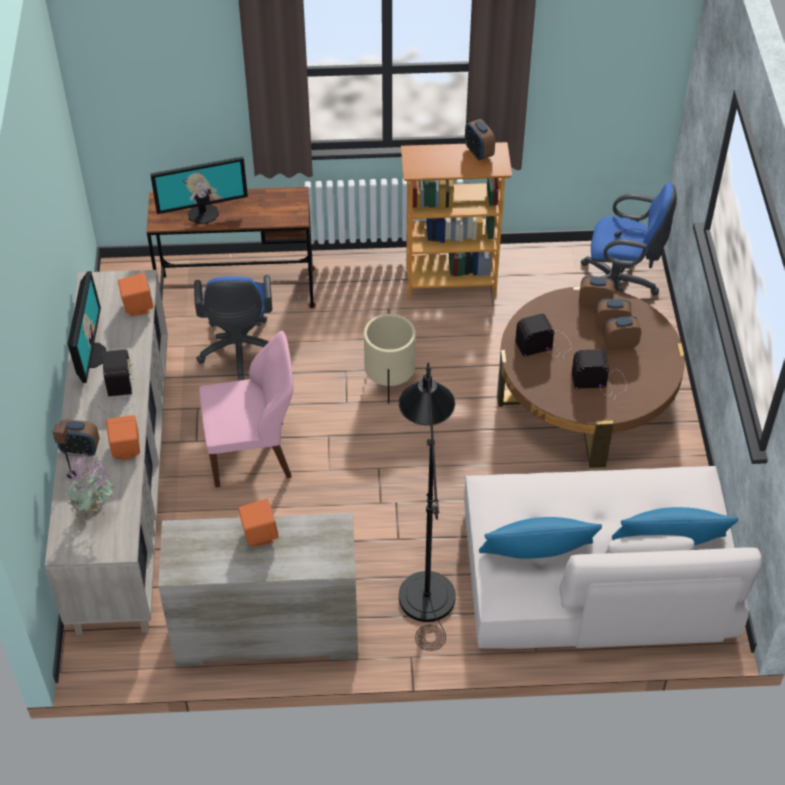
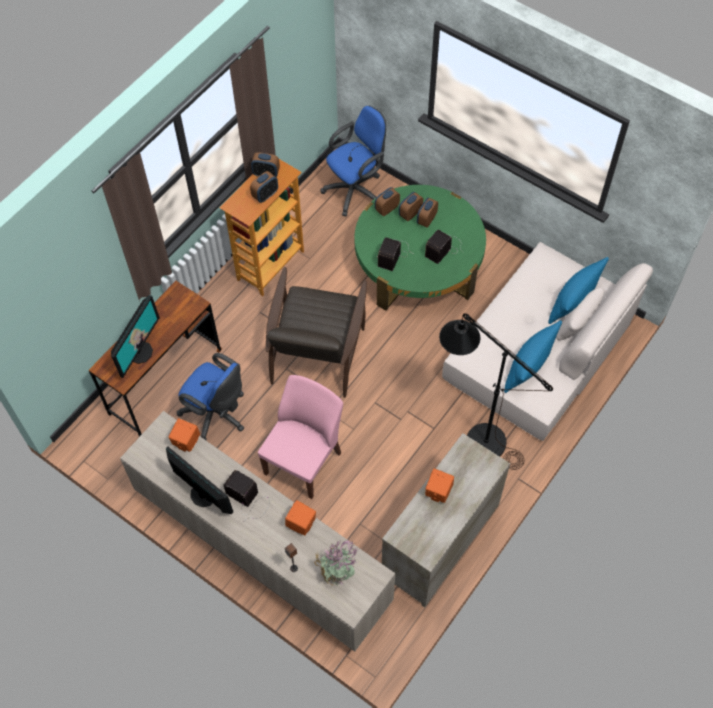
camera: 50 degrees left, 10 degrees up
(80, 450) = (278, 550): alarm clock -> alarm clock (265, 195)
(389, 382) = (317, 352): beige planter -> brown armchair
(585, 397) = (418, 264): brown coffee table -> green coffee table

